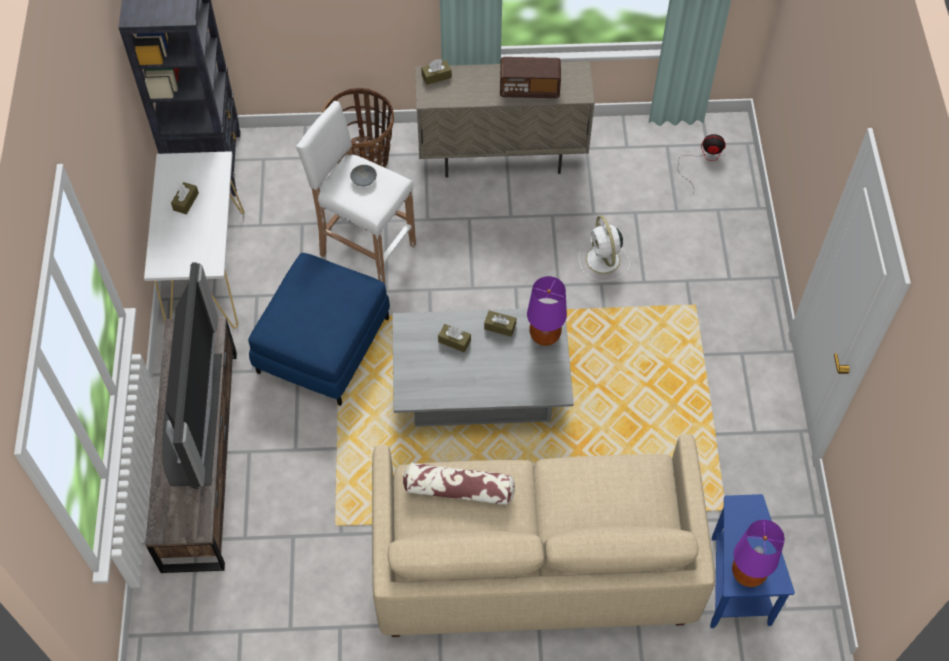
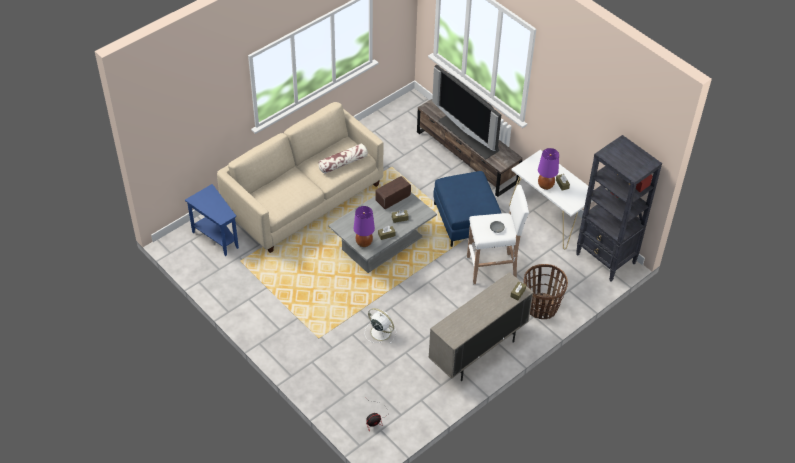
camera: 140 degrees right, 10 degrees down
(529, 89) = (468, 315): radio -> radio (393, 199)
(748, 573) = (207, 195): purple table lamp -> purple table lamp (545, 185)

